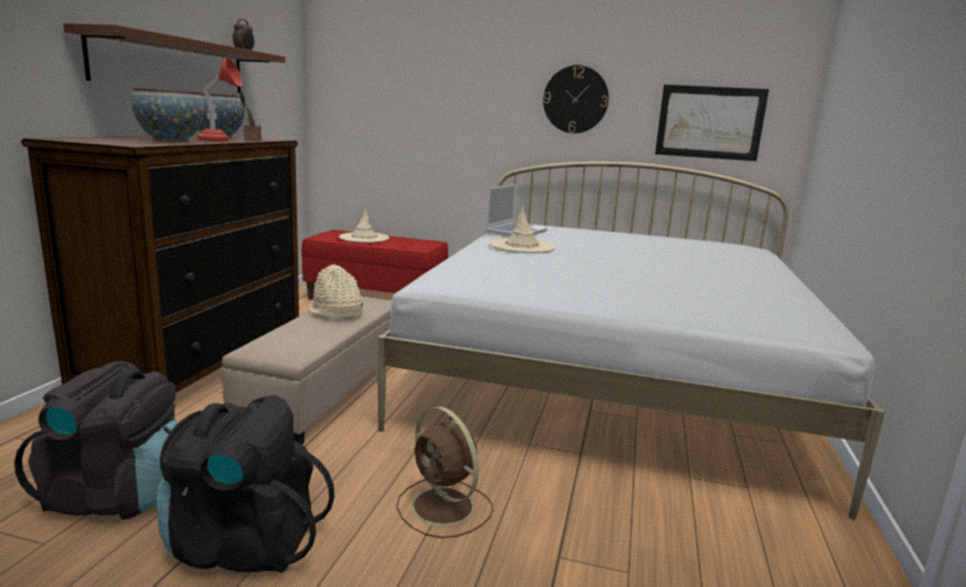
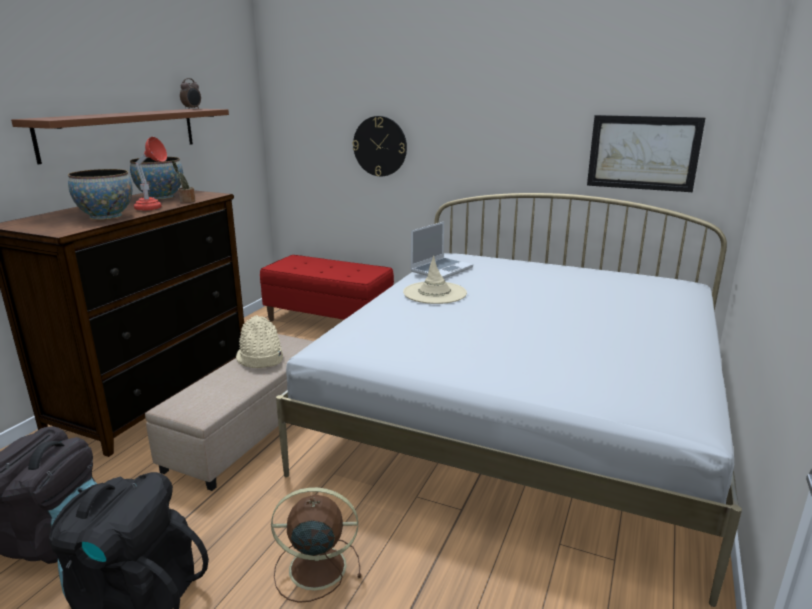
camera: 10 degrees right, 5 degrees up
(364, 238) = (316, 265): beige hat -> none
(445, 508) = (315, 567): brown fan -> brown fan turned 120 degrees clockwise
(575, 99) = (507, 131): wall clock -> wall clock (380, 146)

